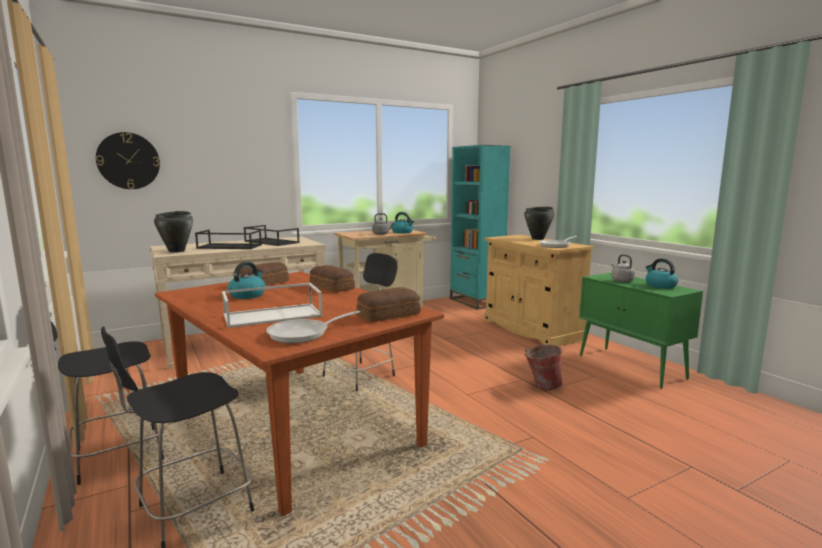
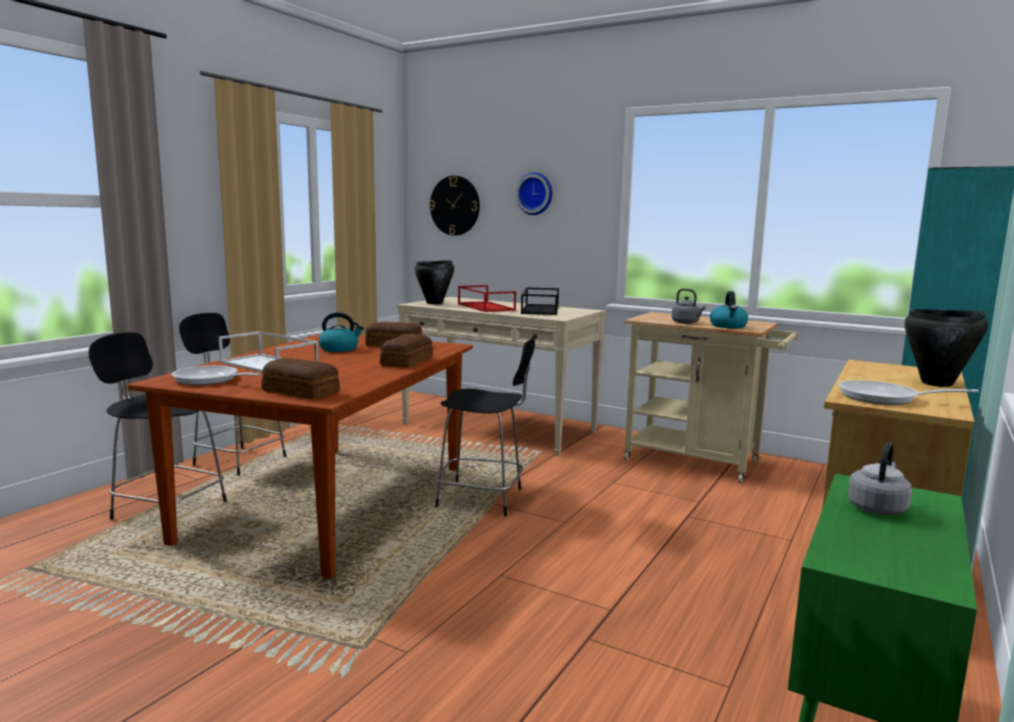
camera: 60 degrees right, 0 degrees up
(219, 151) = (535, 194): none -> wall clock
(229, 246) = (484, 307): black tray -> red tray
(542, 386) = (603, 632): bucket -> none
(660, 286) = (911, 550): kettle -> none

